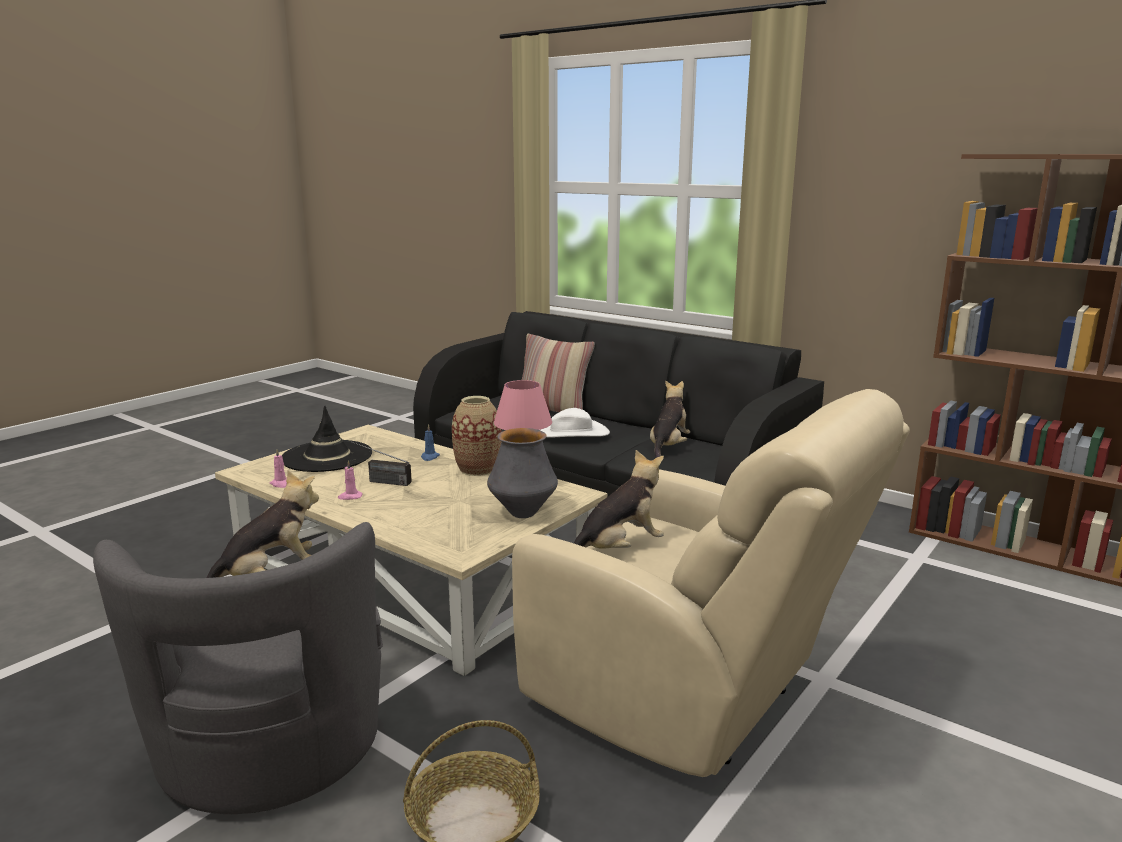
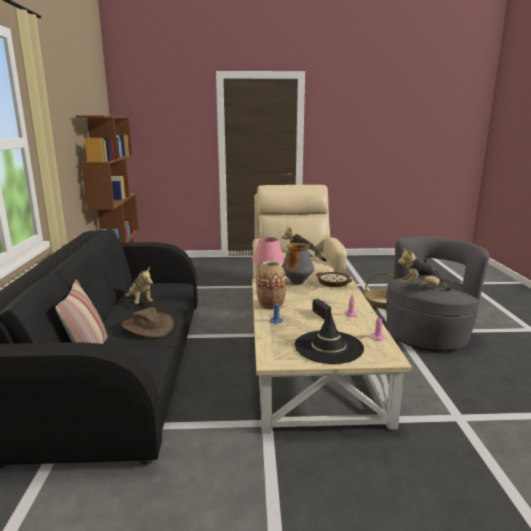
camera: 130 degrees left, 0 degrees up
(468, 540) = (333, 282): none -> bowl
(571, 433) = (147, 327): white hat -> brown hat
(668, 447) = (140, 302): plush toy -> plush toy turned 105 degrees counterclockwise

